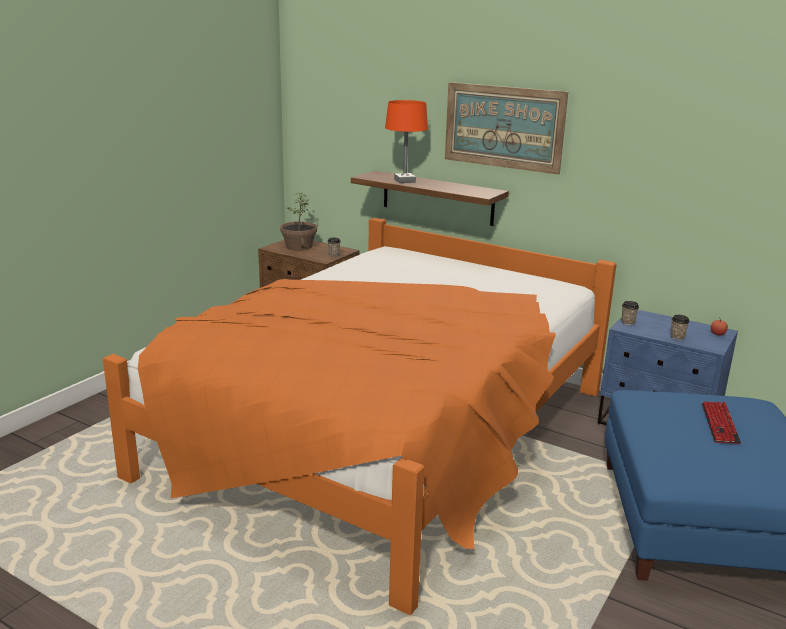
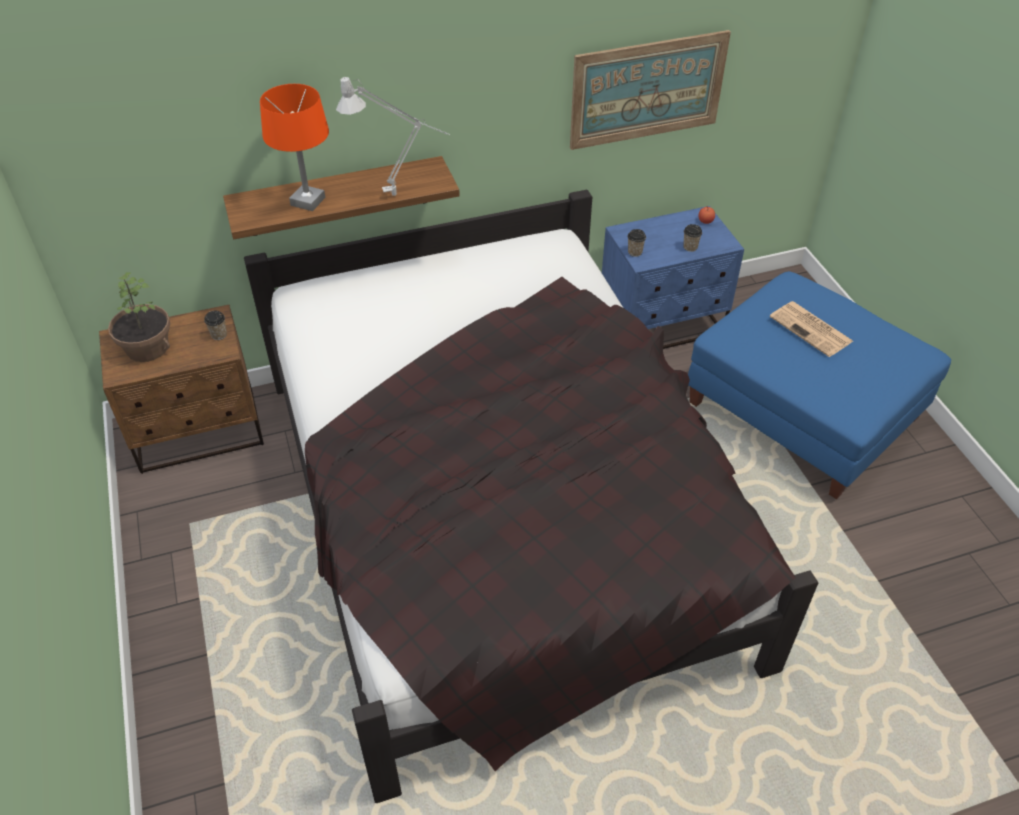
camera: 50 degrees left, 25 degrees up
(385, 432) = (501, 514): orange bed -> black bed
(453, 192) = (401, 195): none -> grey table lamp
(503, 127) = (422, 81): picture -> picture (647, 90)
(720, 424) = (812, 329): keyboard -> newspaper

